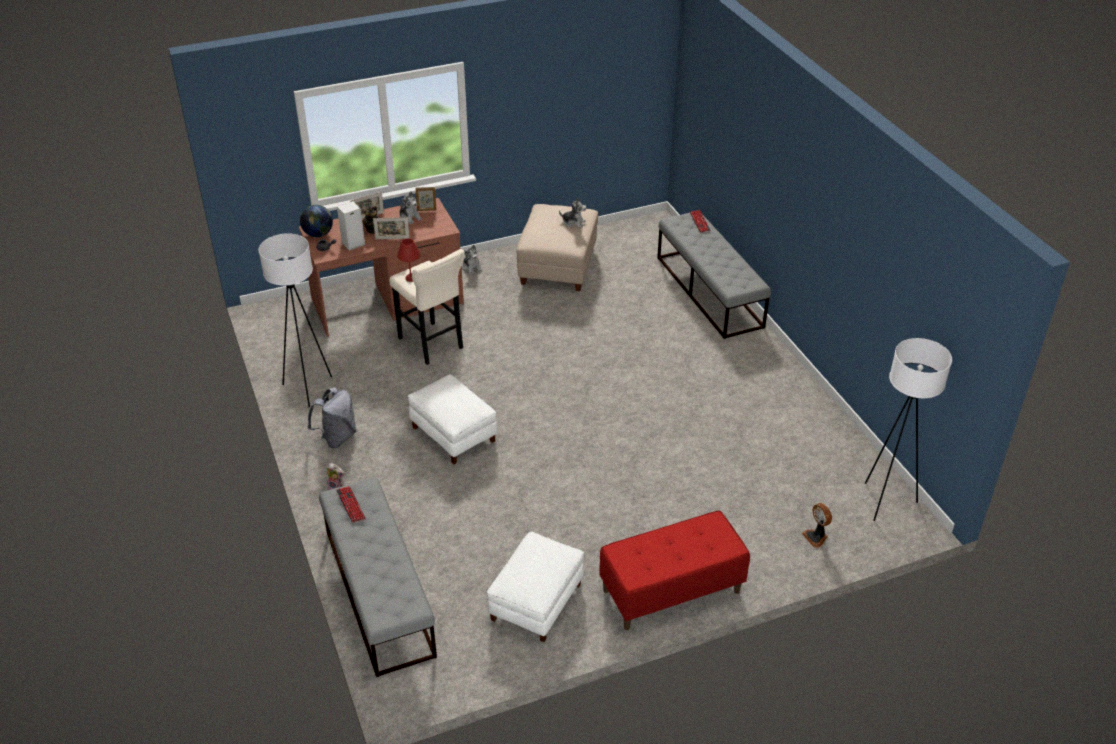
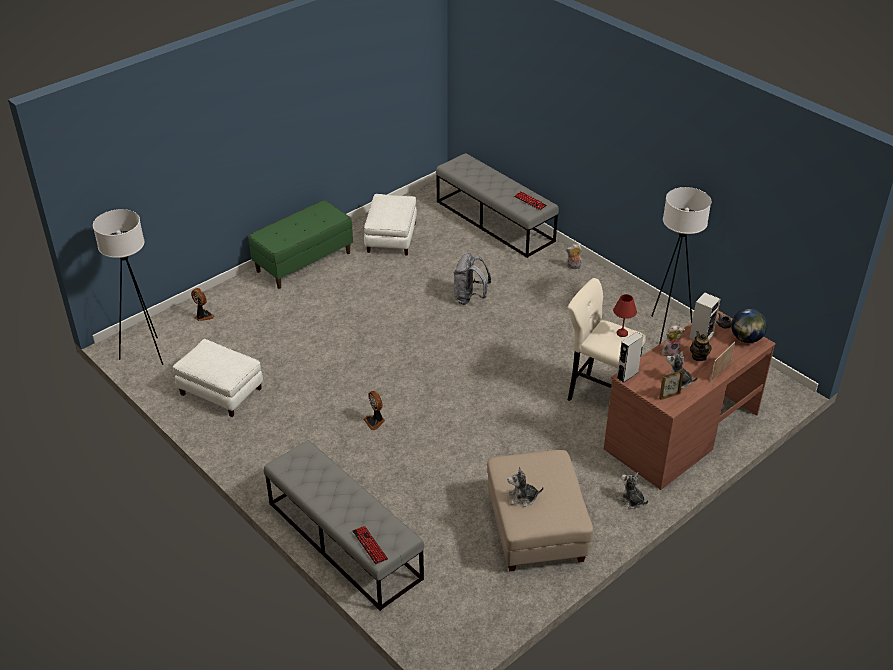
camera: 160 degrees right, 0 degrees up
(337, 437) = (607, 299): grey backpack -> grey backpack (470, 298)
(392, 238) = (670, 351): picture frame -> plush toy
(445, 230) = (627, 375): none -> grey speaker
(454, 434) = (518, 323): white ottoman -> white ottoman (220, 392)
(651, 371) = (375, 421): none -> fan
(671, 591) = (303, 262): red bench -> green bench

